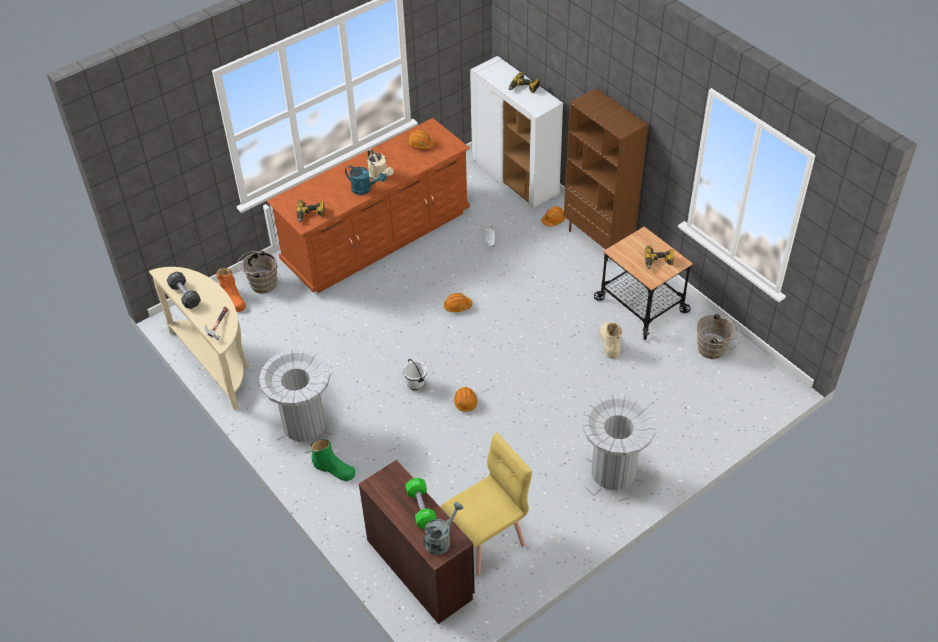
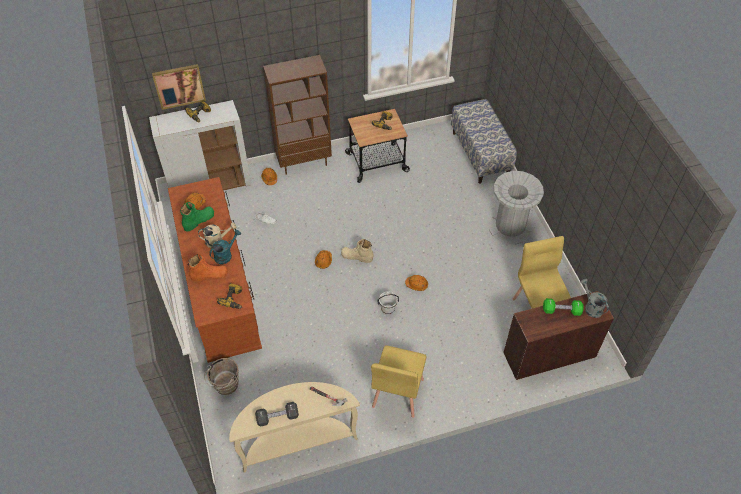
camera: 70 degrees left, 5 degrees up
(233, 299) = (231, 412): orange boot -> orange boot (209, 275)
(304, 427) = (397, 393): grey trash can -> yellow chair
(334, 469) = (445, 384): green boot -> green boot (198, 220)
(528, 45) = (179, 86): none -> picture
(609, 343) = (401, 190): beige boot -> beige boot (357, 256)
(714, 349) = (431, 142): brown bucket -> none
(728, 408) = (480, 154): none -> bench

